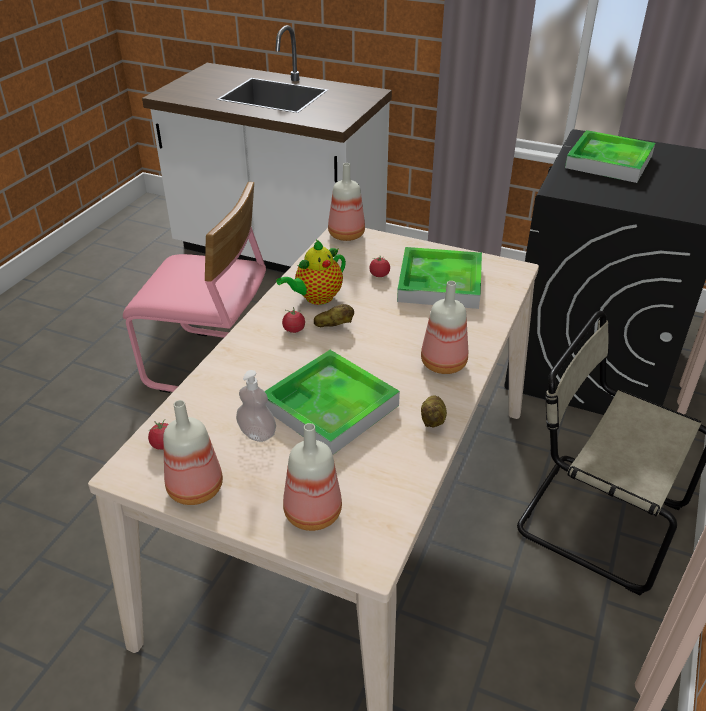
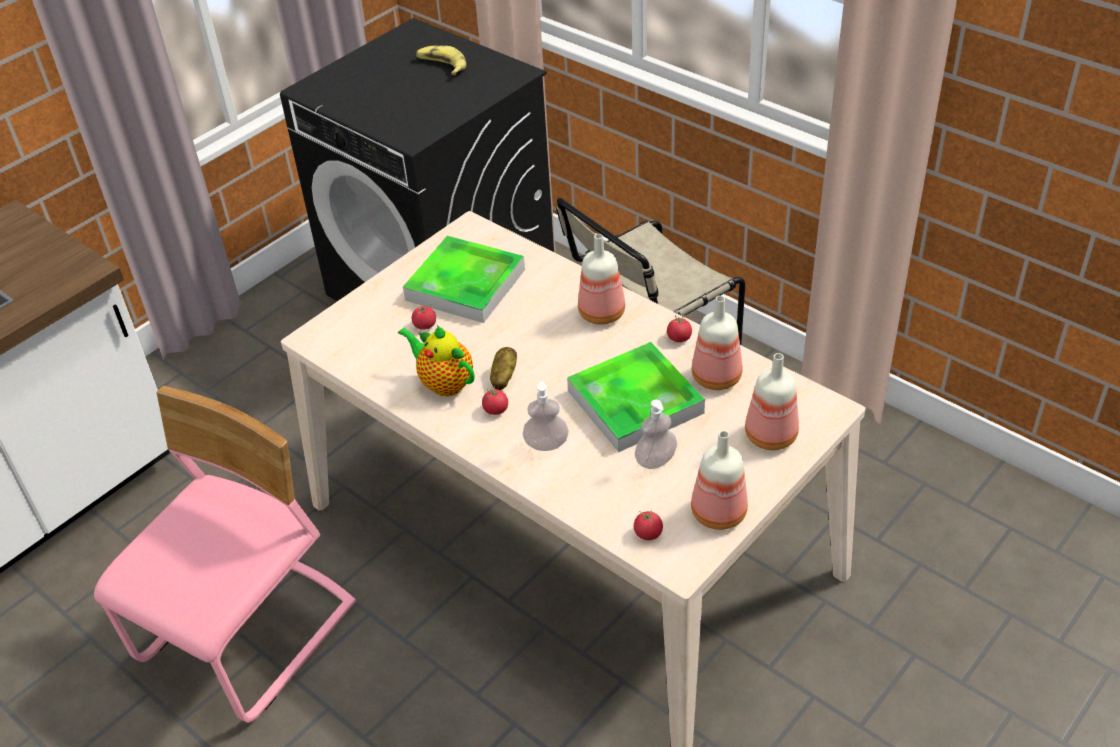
camera: 70 degrees left, 5 degrees up
(261, 364) = (546, 444): none -> soap dispenser
(316, 298) = (444, 383): teapot -> teapot turned 150 degrees clockwise
(346, 235) = (322, 336): bottle -> bottle (718, 378)
(433, 420) = (679, 338): potato -> tomato
(609, 162) = (376, 92): tray -> none
(678, 180) = (442, 66): none -> banana

